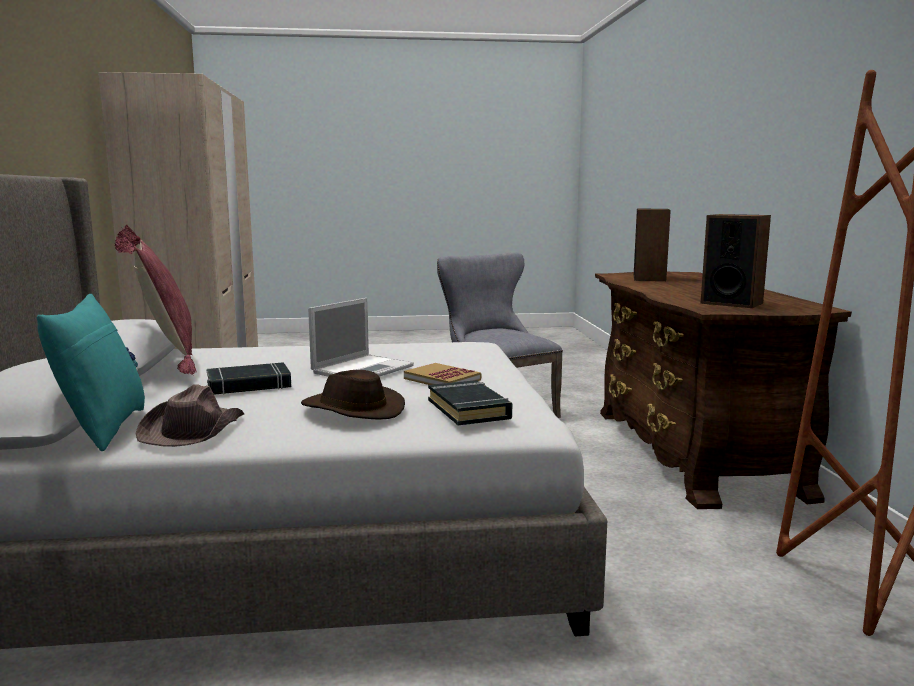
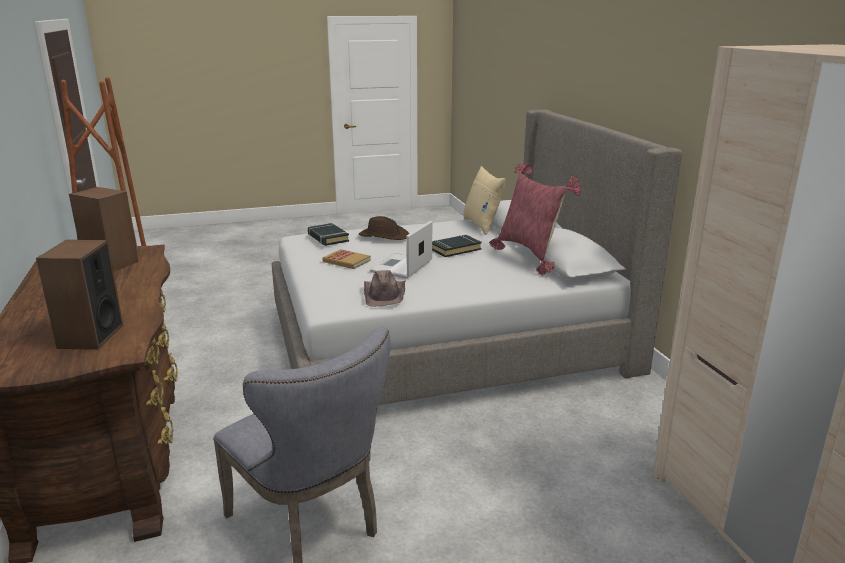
camera: 170 degrees right, 10 degrees up
(103, 430) = (482, 226): turquoise pillow -> beige pillow
(192, 430) = (445, 227): brown hat -> brown hat (385, 294)

